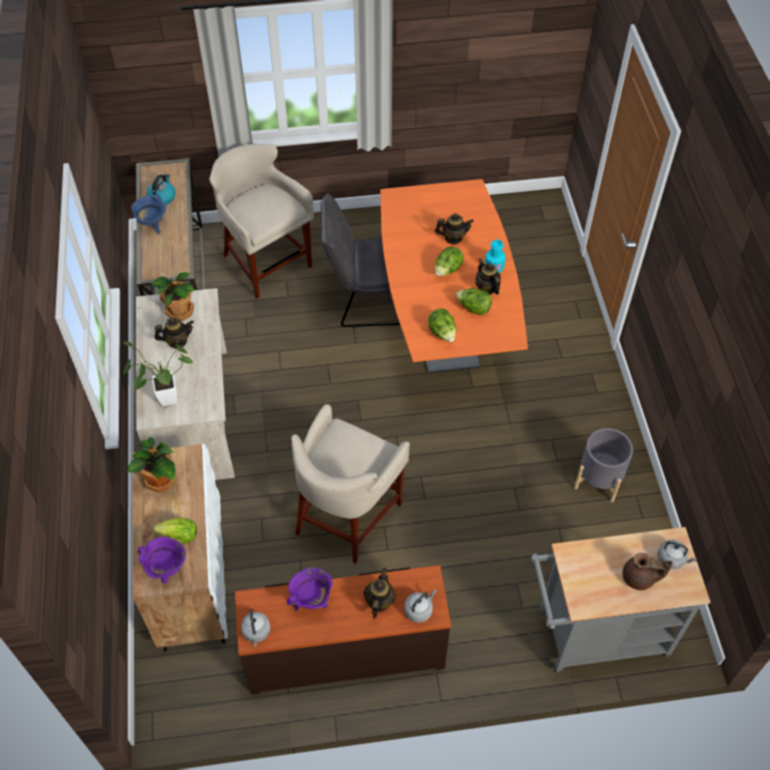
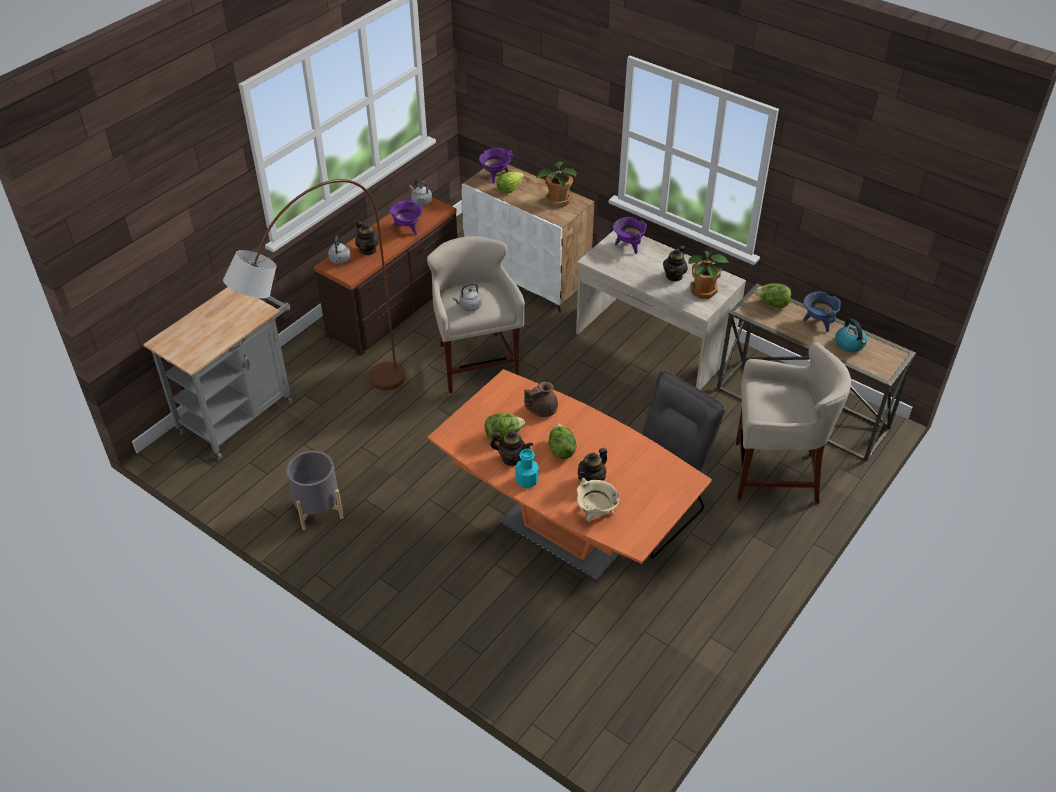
camera: 135 degrees right, 10 degrees down
(163, 400) = (628, 245): potted plant -> purple cooking pot
(442, 333) = (504, 400): lettuce -> lettuce (772, 304)
(476, 219) = (595, 514): none -> beige cooking pot
(513, 565) = (333, 412): none -> brown floor lamp
(640, 578) = (202, 327): brown teapot -> brown teapot (541, 410)
(672, 559) = (186, 350): grey kettle -> grey kettle (469, 306)

